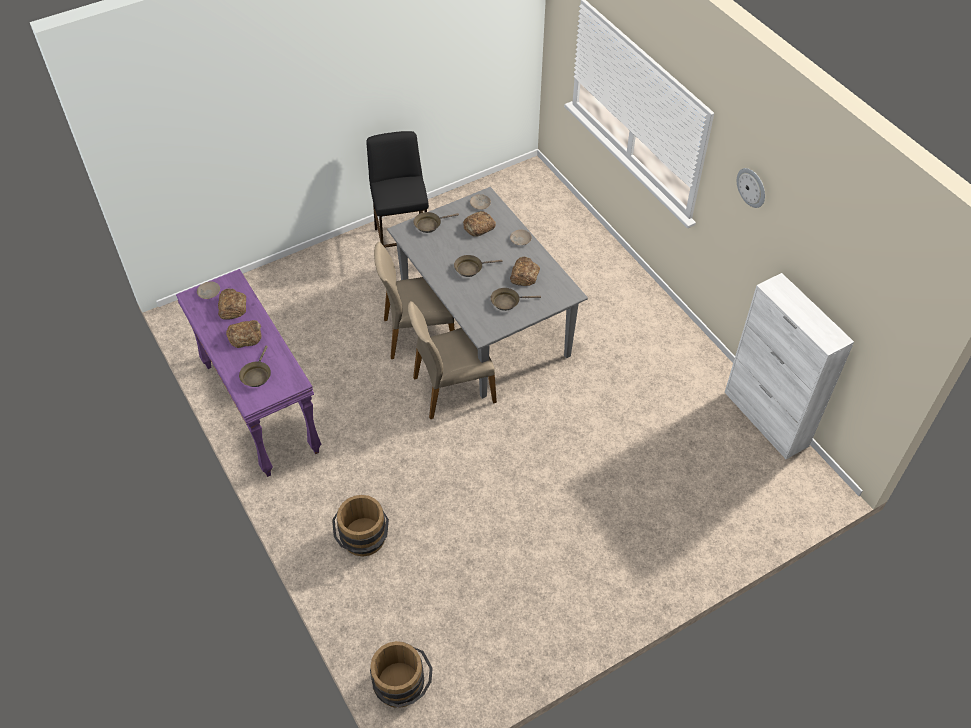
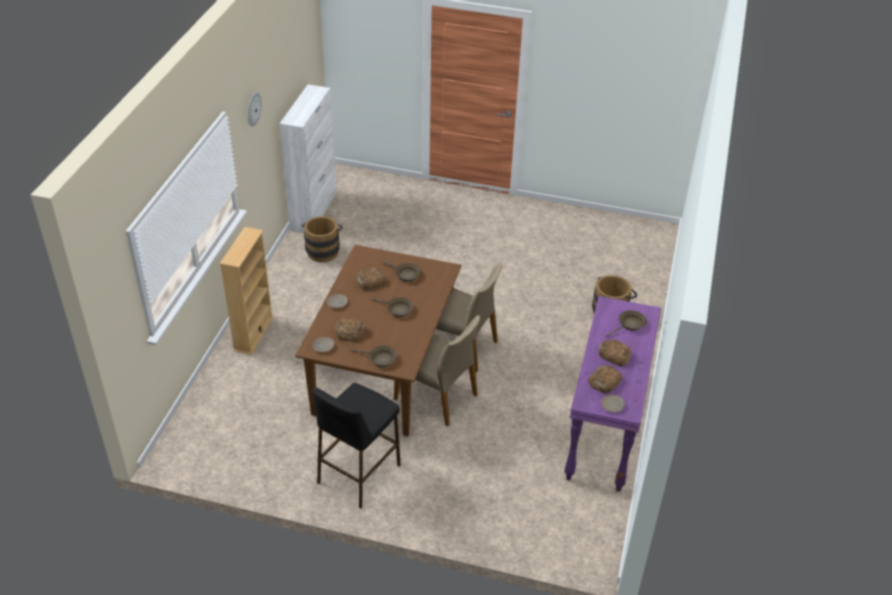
camera: 135 degrees left, 10 degrees down
(402, 688) = (654, 245): brown bucket -> brown bucket (323, 250)
(483, 322) = (384, 370): grey dining table -> brown dining table
(615, 274) = (253, 333): none -> beige bookcase

